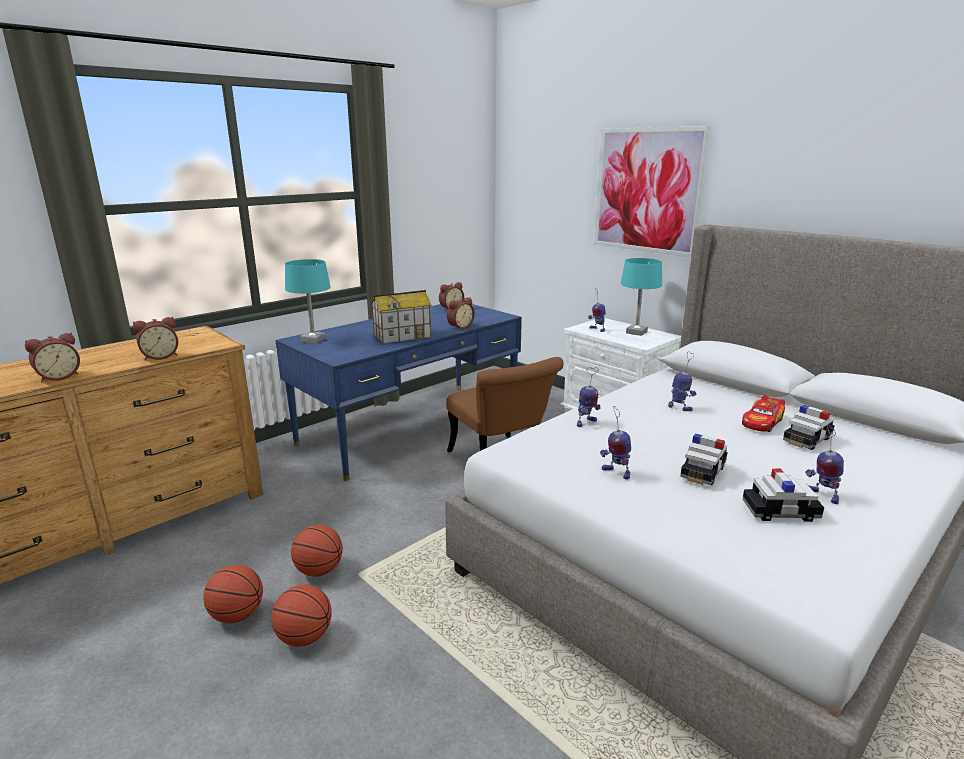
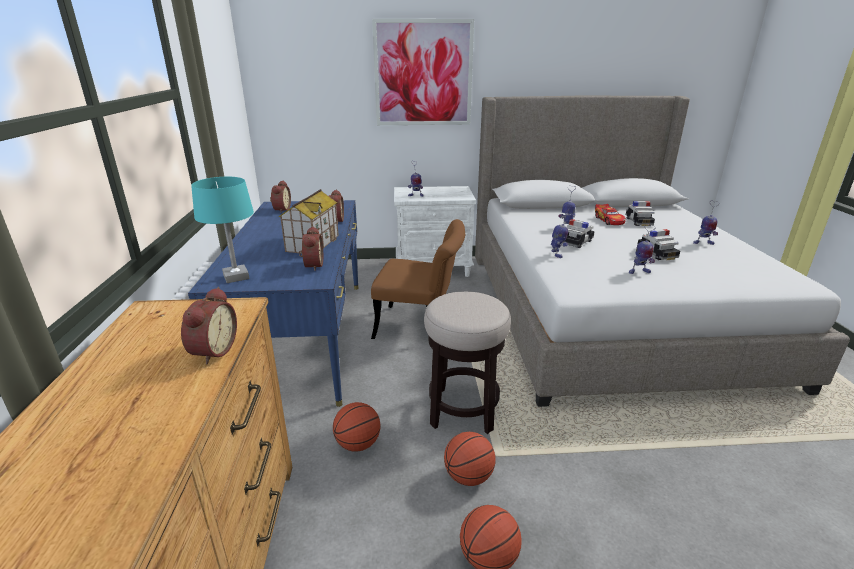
camera: 50 degrees left, 5 degrees up
(59, 377) = (149, 448): alarm clock -> alarm clock (312, 265)
(304, 637) = (556, 521): basketball -> basketball (358, 444)
(402, 534) = (463, 410): none -> stool
(636, 332) = (441, 191): turquoise table lamp -> none
(780, 512) = (714, 257): toy car -> toy car (577, 242)

